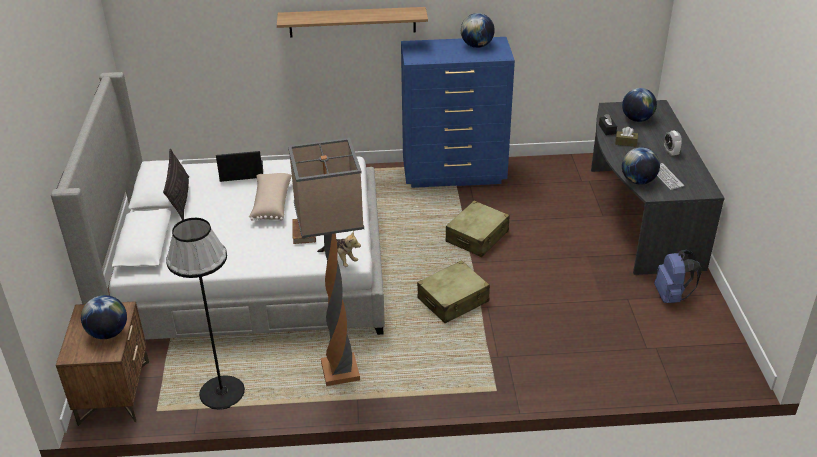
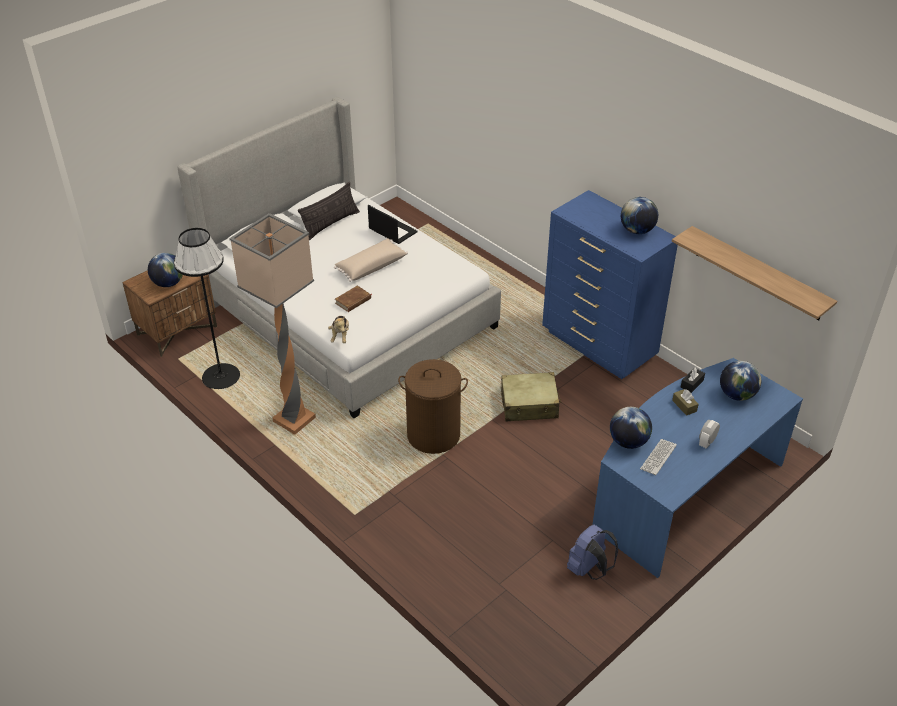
camera: 50 degrees right, 5 degrees up
(352, 22) = (554, 150): shelf -> shelf (758, 274)
(453, 300) = (433, 434): beige suitcase -> brown laundry basket
(639, 217) = (684, 492): grey desk -> blue desk

